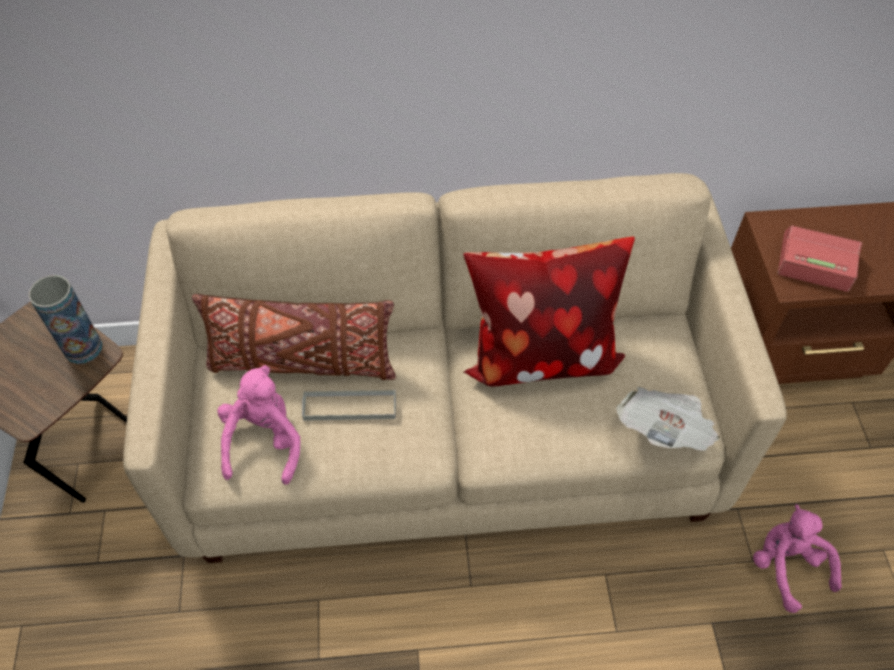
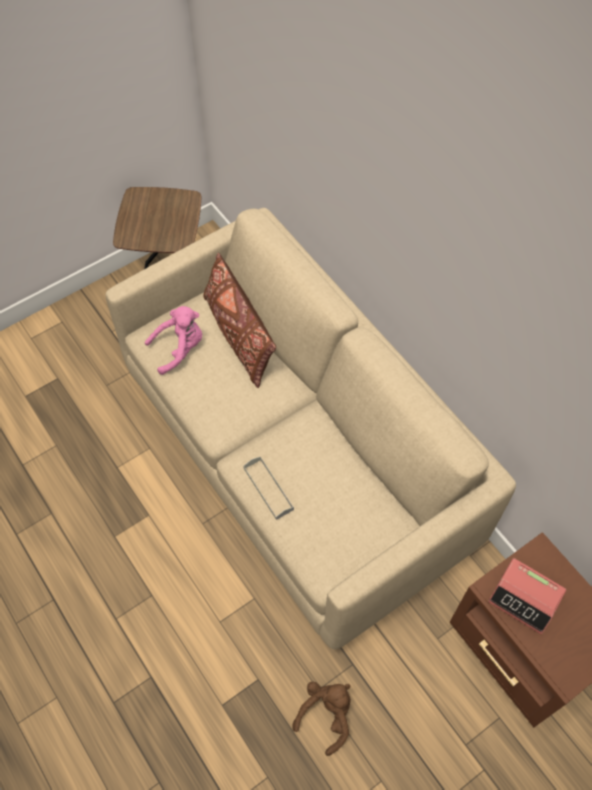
camera: 60 degrees right, 5 degrees up
(83, 348) = (180, 232): vase -> none
(350, 407) = (224, 375): grey tray -> grey tray (268, 489)
(539, 354) = (328, 457): pillow -> none
(664, 430) = (315, 555): newspaper -> none
(786, 566) = (327, 714): pink plush toy -> brown plush toy
(814, 263) = (525, 598): alarm clock -> alarm clock turned 135 degrees clockwise

